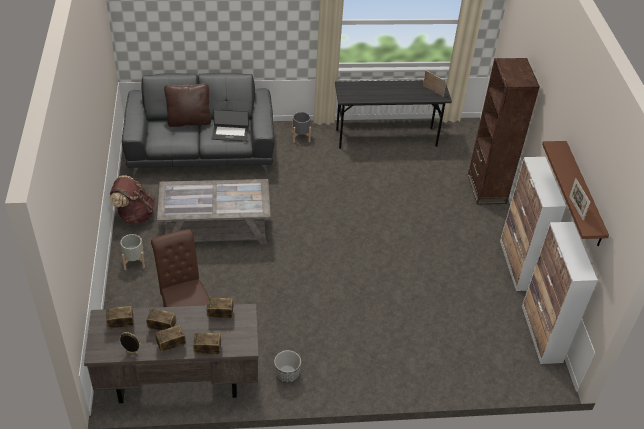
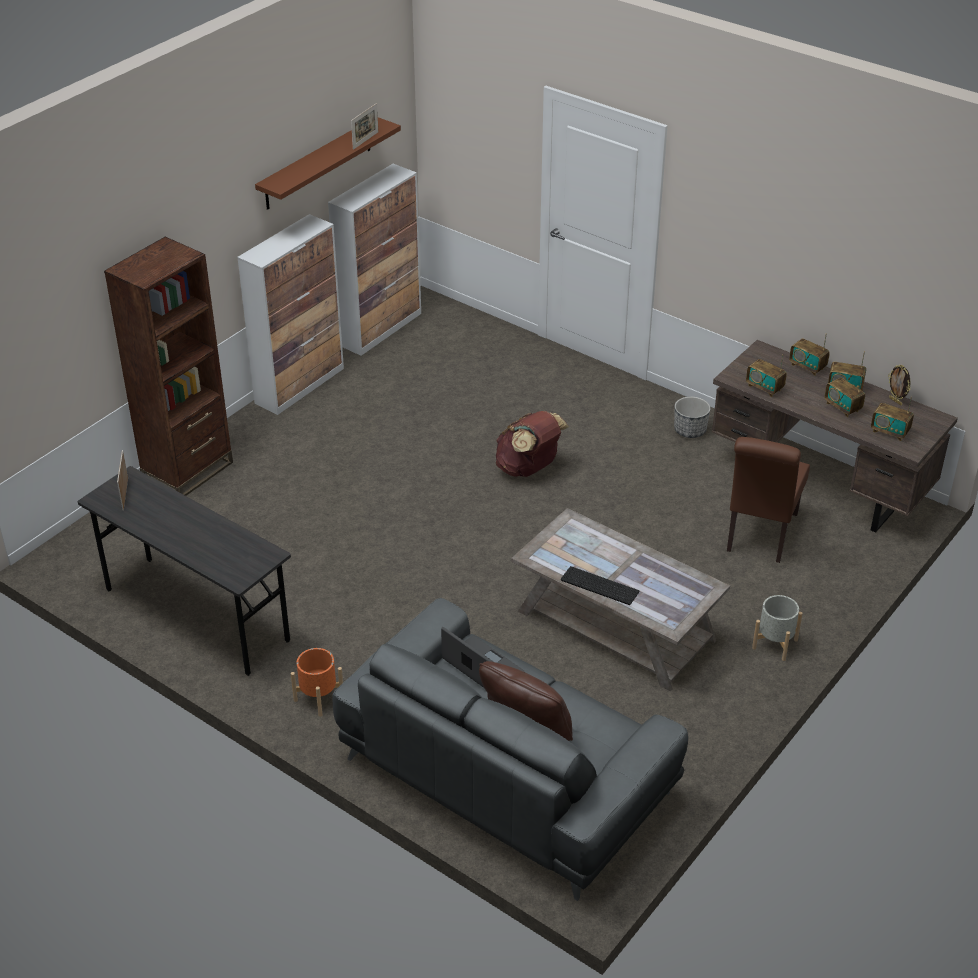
camera: 135 degrees left, 5 degrees down
(134, 215) = (721, 715): brown backpack -> brown backpack (528, 468)
(216, 186) = (598, 586): none -> keyboard
(301, 137) = (319, 697): grey planter -> orange planter

